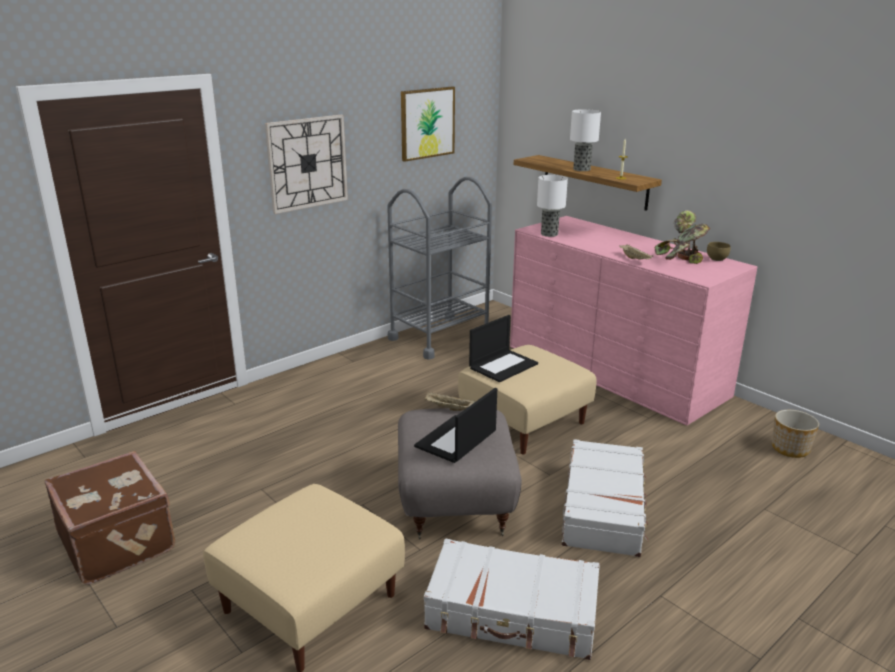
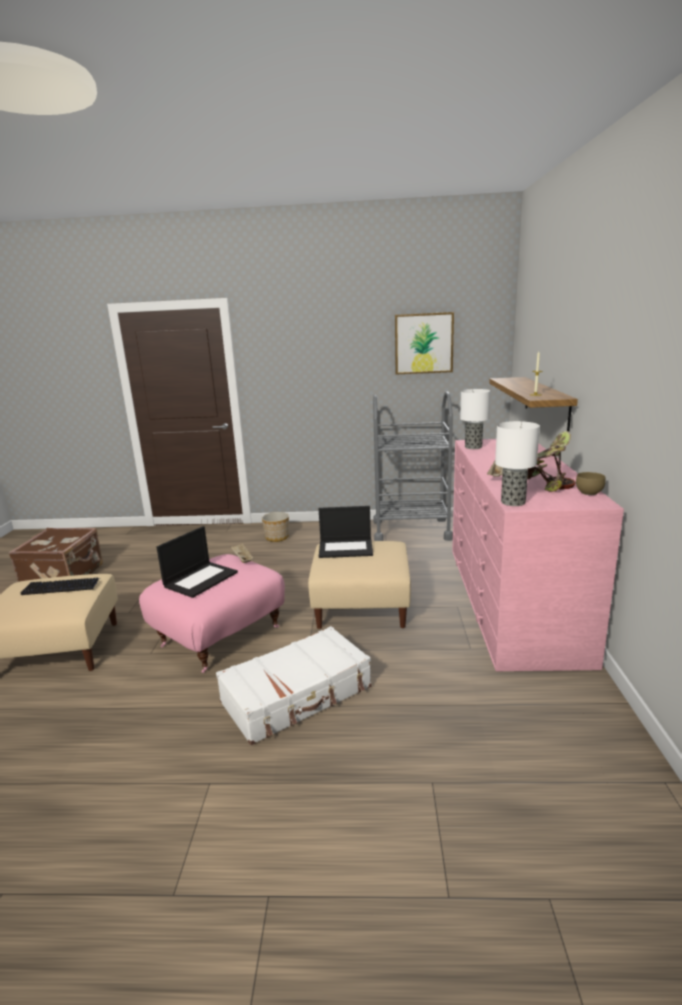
camera: 45 degrees right, 5 degrees down
(302, 518) = (61, 587): none -> keyboard
(307, 163) = (303, 367): wall clock -> none
(453, 502) = (219, 636): grey ottoman -> pink ottoman
(456, 440) = (201, 579): laptop -> laptop turned 135 degrees clockwise
(512, 613) = (114, 723): white suitcase -> none
(581, 169) = (522, 387): table lamp -> table lamp (512, 502)
(790, 449) = (577, 749): planter -> planter (277, 537)

